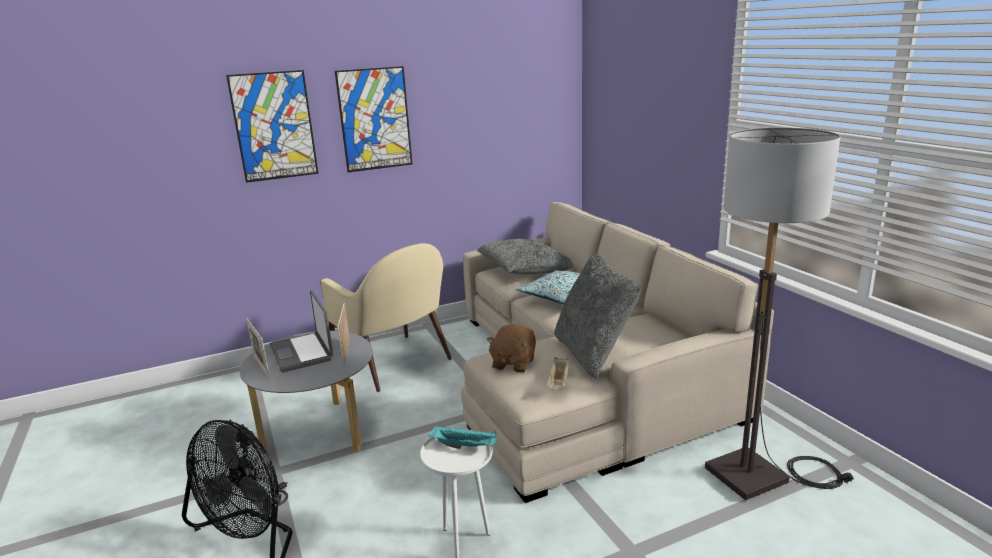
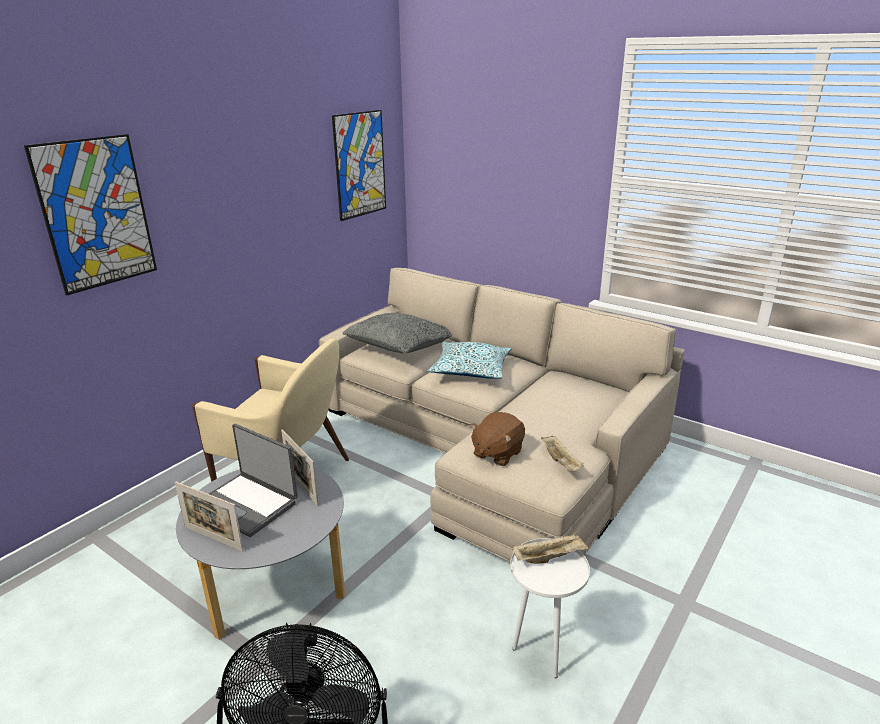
camera: 30 degrees left, 5 degrees up
(375, 119) = (215, 193): picture -> picture (360, 165)
(465, 446) = (549, 557): turquoise tray -> beige tray
(513, 363) = (497, 453): brown plush toy -> brown plush toy turned 45 degrees clockwise
(593, 352) = (556, 422): grey pillow -> none
(766, 476) = (713, 495): floor lamp -> none

